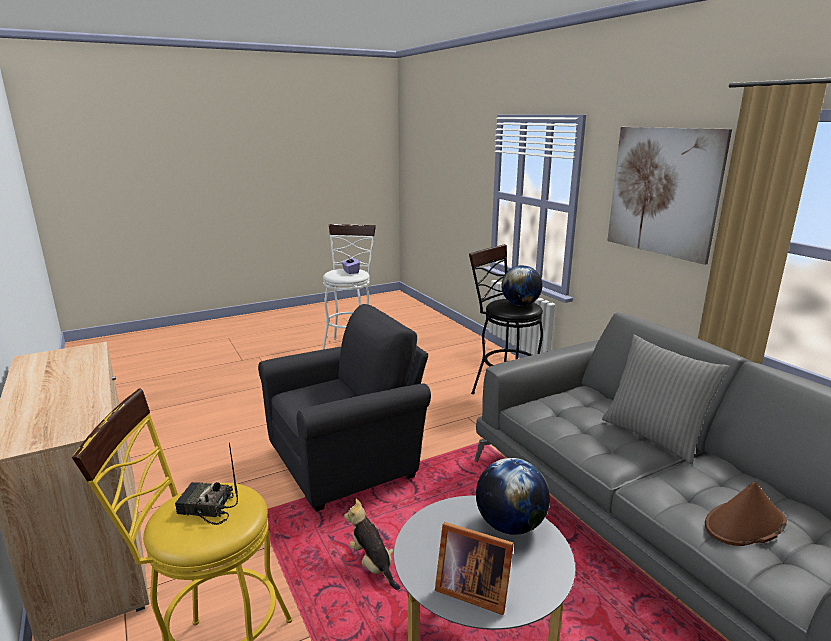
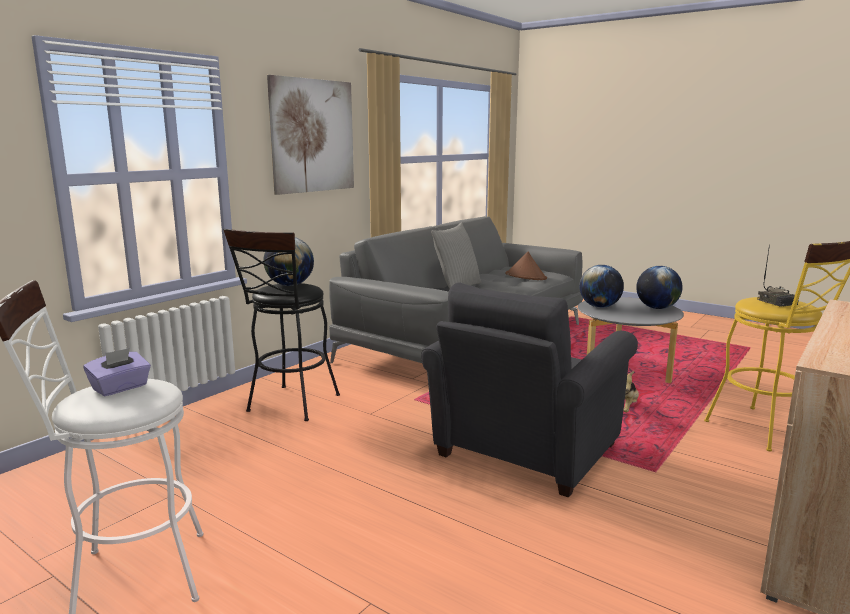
camera: 115 degrees left, 5 degrees down
(349, 461) = (523, 452): grey armchair -> grey armchair turned 90 degrees counterclockwise
(470, 589) = (657, 308): picture frame -> globe

